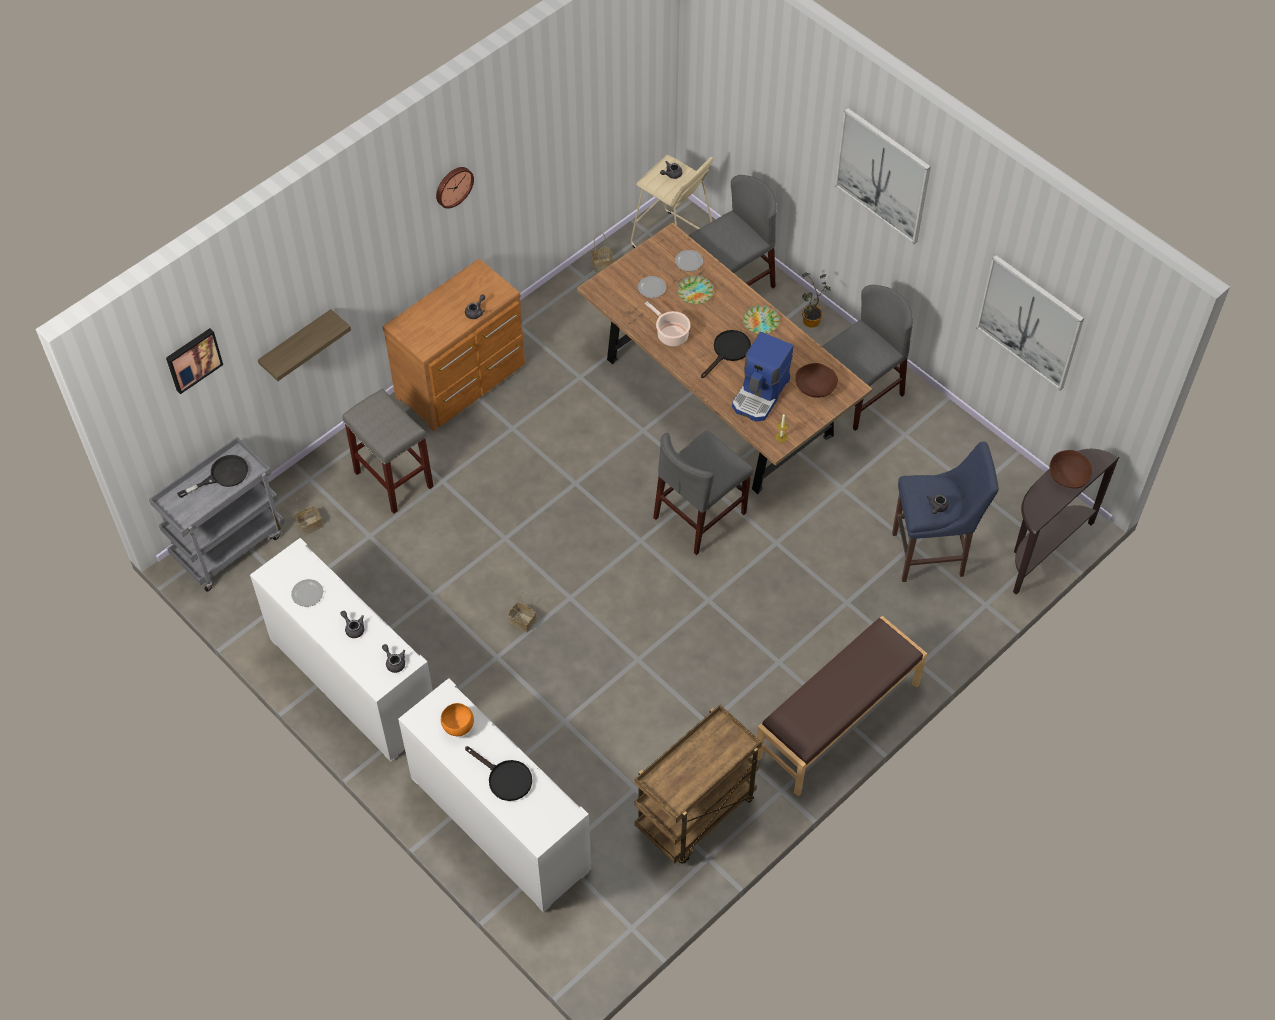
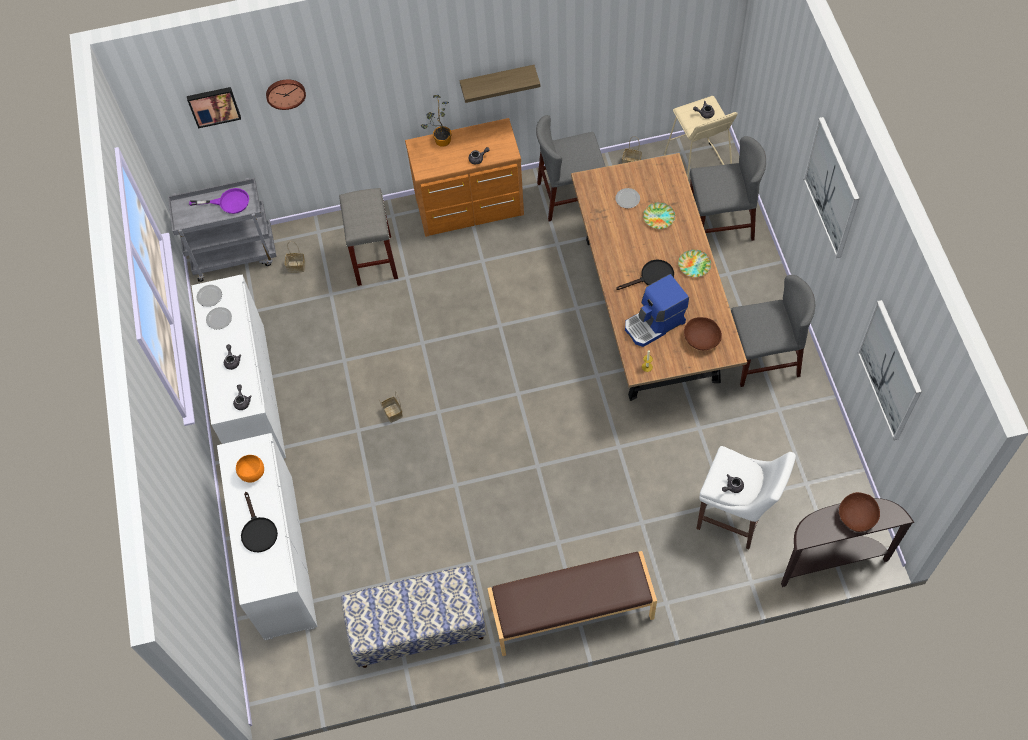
camera: 35 degrees right, 5 degrees up
(222, 475) = (228, 202): black frying pan -> purple frying pan
(297, 344) = (319, 127): shelf -> shelf (497, 81)
(453, 186) = (487, 51): wall clock -> wall clock (285, 93)
(671, 334) = (617, 243): cooking pot -> none
(688, 262) = (670, 190): plate -> plate (209, 296)
(695, 815) = (418, 628): brown cart -> bench
(700, 515) = (575, 396): grey chair -> grey chair (570, 196)
(810, 322) = (762, 282): potted plant -> potted plant (440, 141)
(932, 554) = (735, 518): blue stool -> white stool

